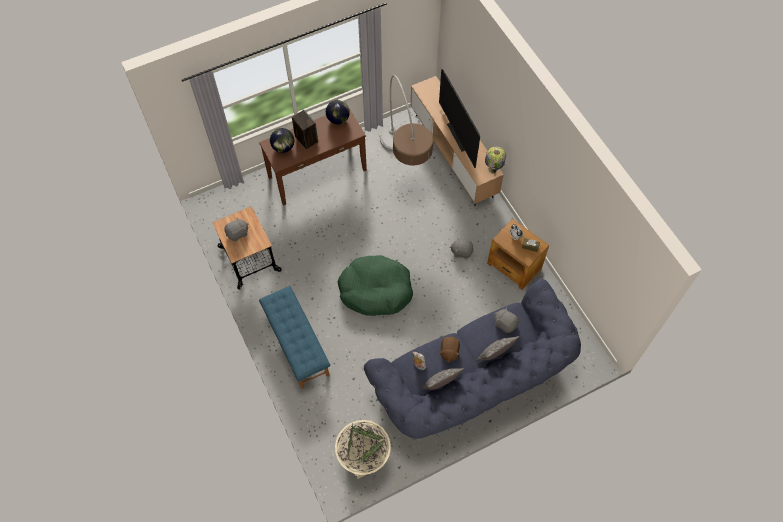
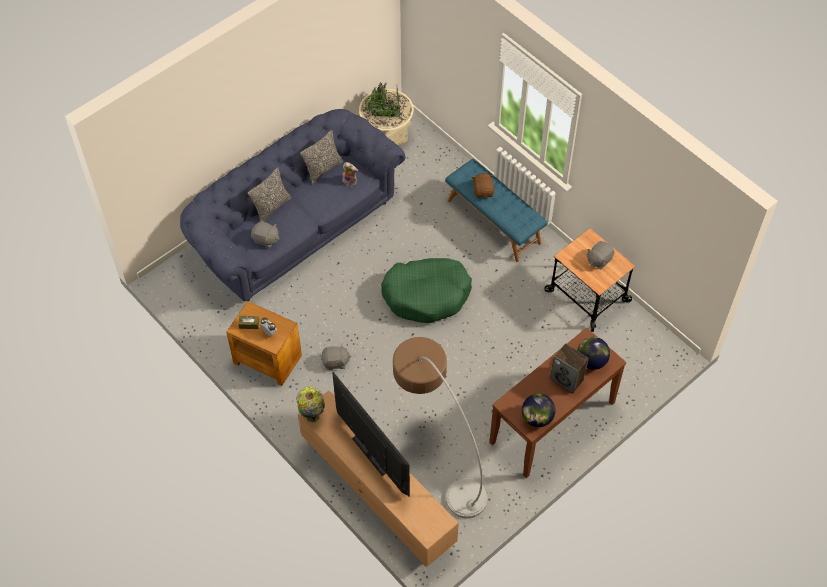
camera: 165 degrees right, 5 degrees down
(449, 352) = (321, 200): brown plush toy -> brown plush toy (483, 191)

